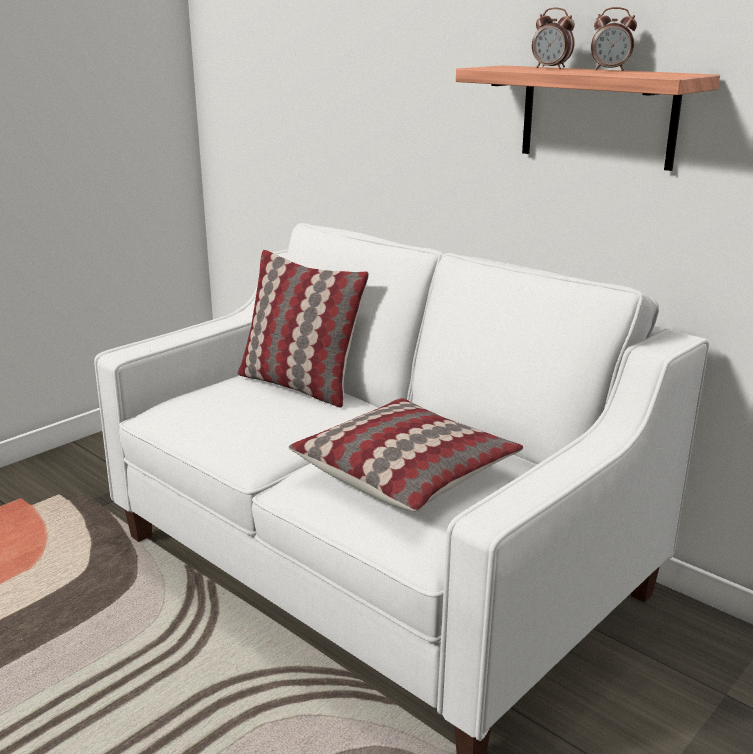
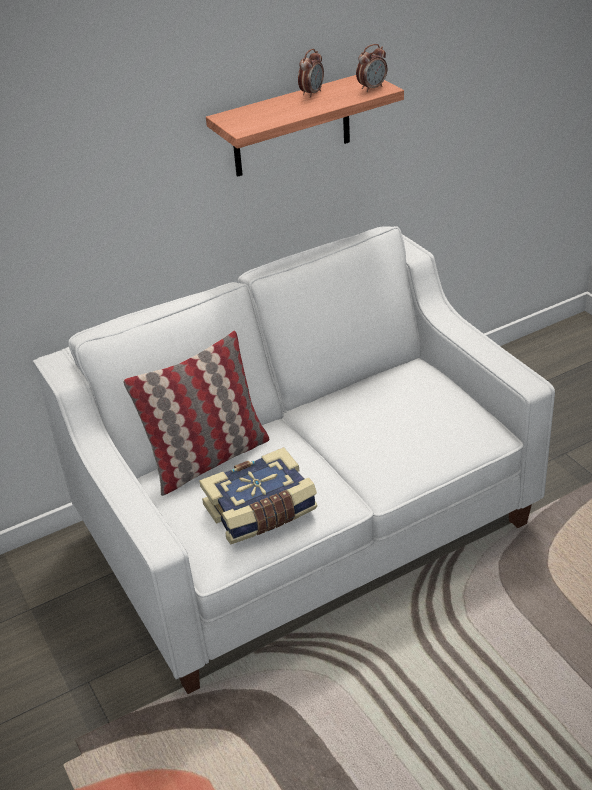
camera: 70 degrees left, 15 degrees up
(220, 417) = (261, 511): none -> book
(406, 472) = (399, 422): pillow -> none
(551, 68) = (275, 107): alarm clock -> alarm clock (372, 88)

